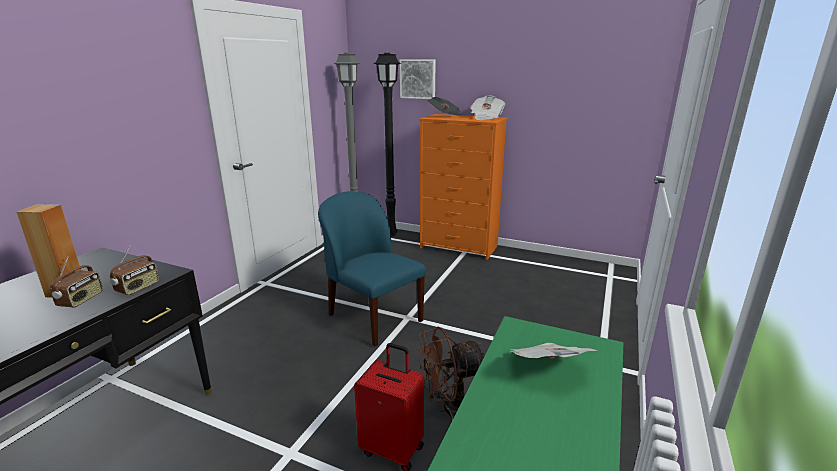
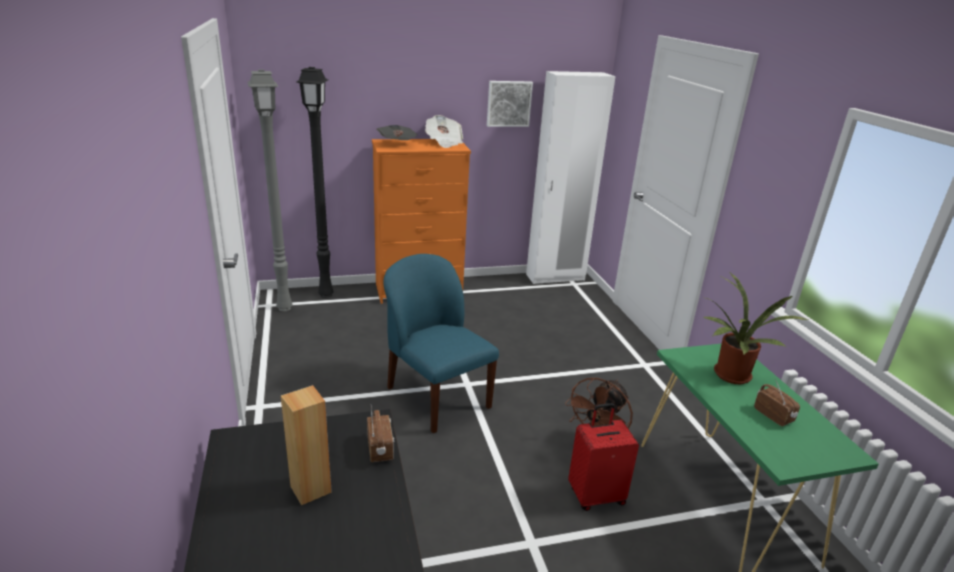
camera: 40 degrees left, 5 degrees up
(81, 300) = (351, 487): radio -> radio (773, 415)
(373, 317) = (436, 397): blue chair -> blue chair turned 45 degrees clockwise
(418, 79) = (345, 97): picture -> picture (508, 103)
(548, 368) = (729, 377): newspaper -> potted plant
(596, 266) = (555, 277): none -> white wardrobe

